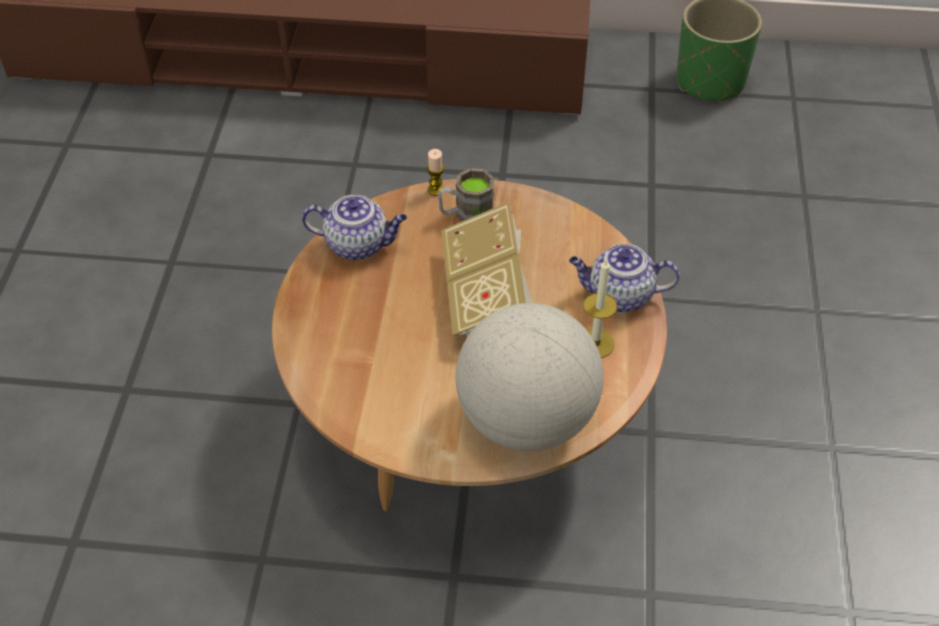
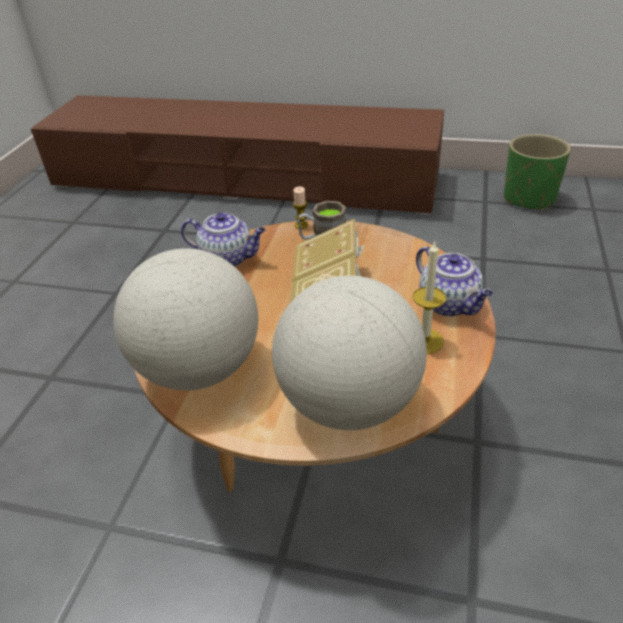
camera: 10 degrees right, 10 degrees down
(364, 391) = (200, 369): none -> globe
(619, 296) = (450, 304): teapot -> teapot turned 135 degrees counterclockwise

